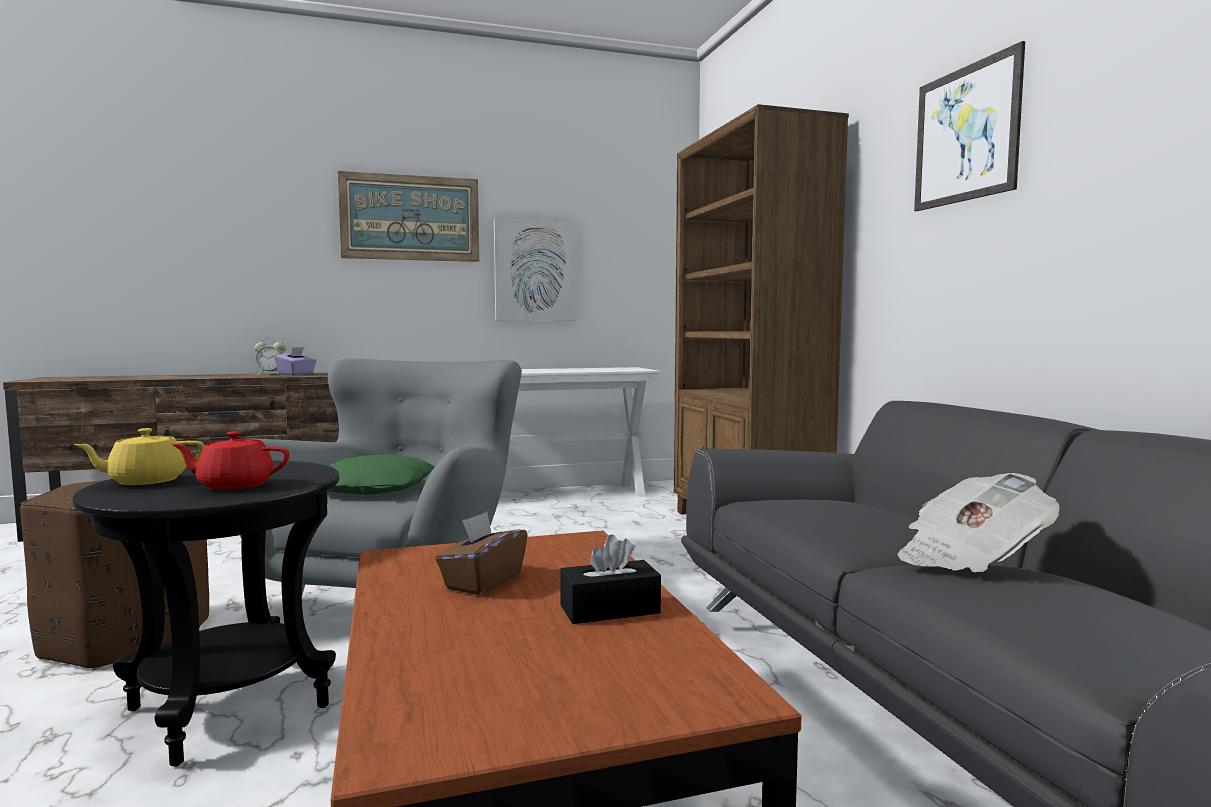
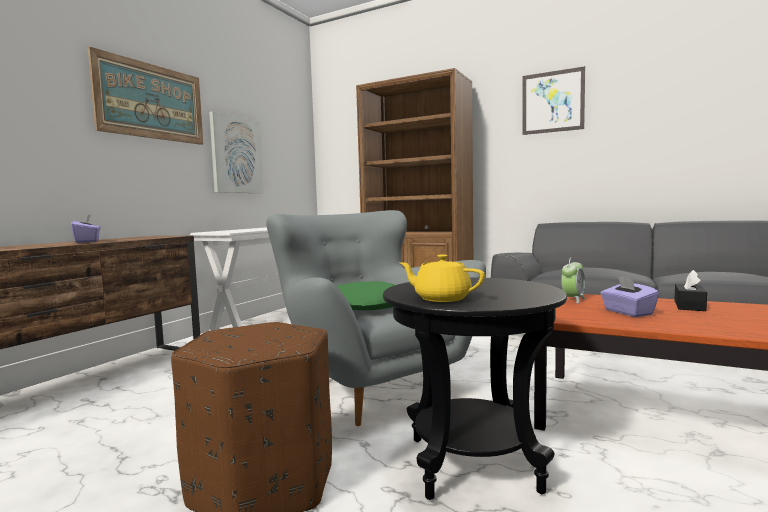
camera: 45 degrees left, 0 degrees up
(146, 481) = (441, 298): yellow teapot -> yellow teapot turned 105 degrees clockwise
(234, 485) = (499, 288): red teapot -> none
(271, 374) = (49, 243): alarm clock -> alarm clock (573, 300)
(482, 582) = (627, 312): brown tissue box -> purple tissue box
(969, 558) = (683, 271): newspaper -> none

